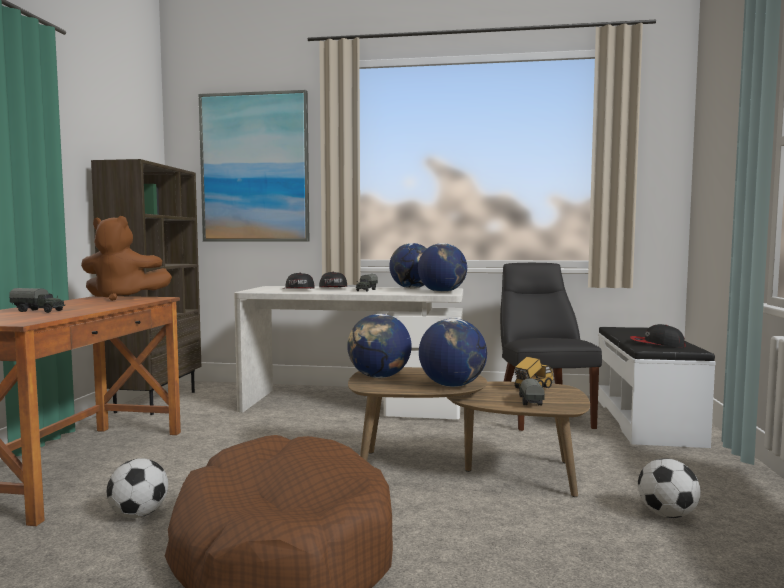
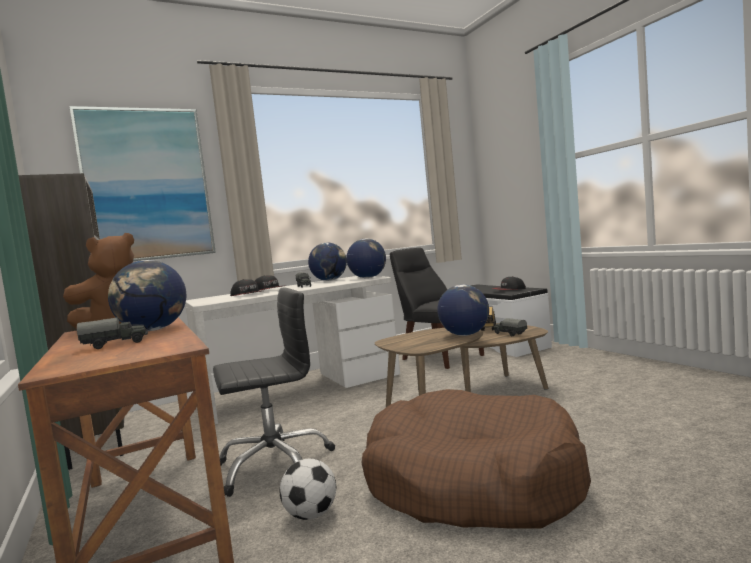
camera: 35 degrees left, 0 degrees up
(202, 463) = (274, 465): none -> black office chair
(379, 377) = (405, 343): globe -> globe (153, 330)
(667, 514) = (598, 381): football -> none

